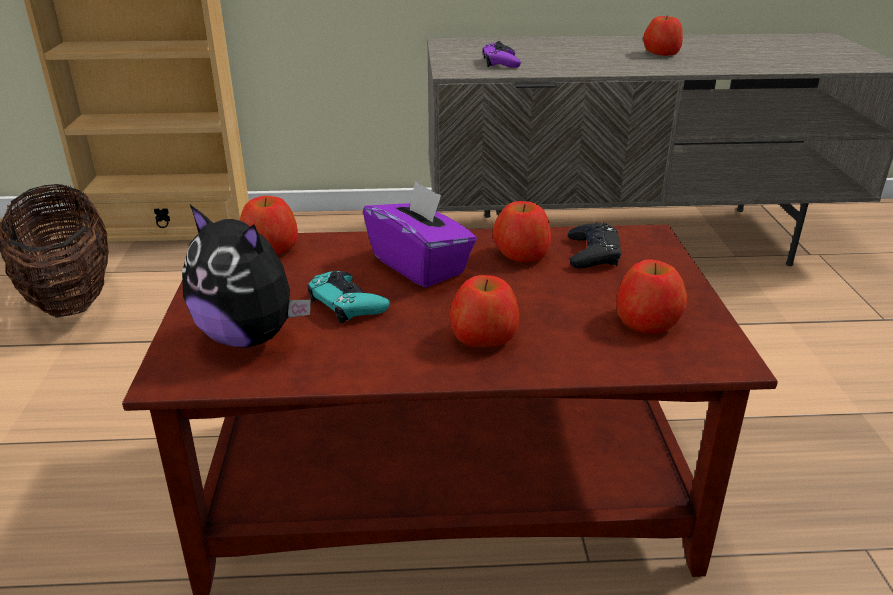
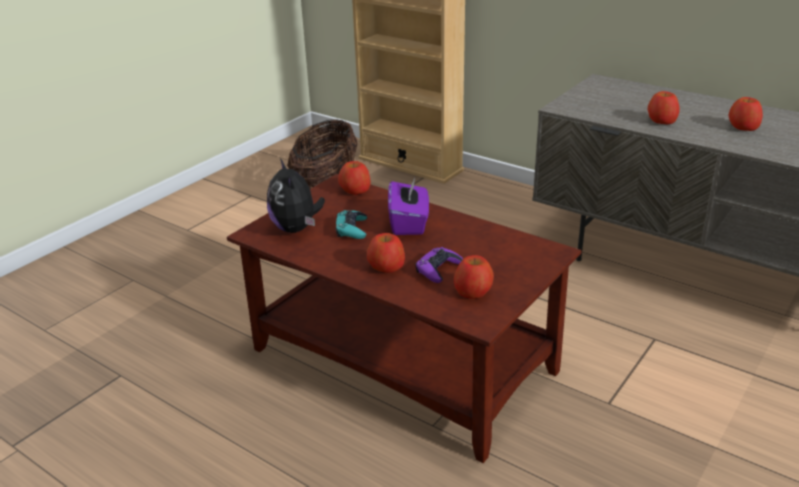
camera: 40 degrees right, 0 degrees up
(500, 62) = (604, 107): purple game controller -> purple game controller (438, 269)
(521, 254) = (466, 236): apple -> apple (661, 120)
(592, 253) = (505, 249): black game controller -> none

